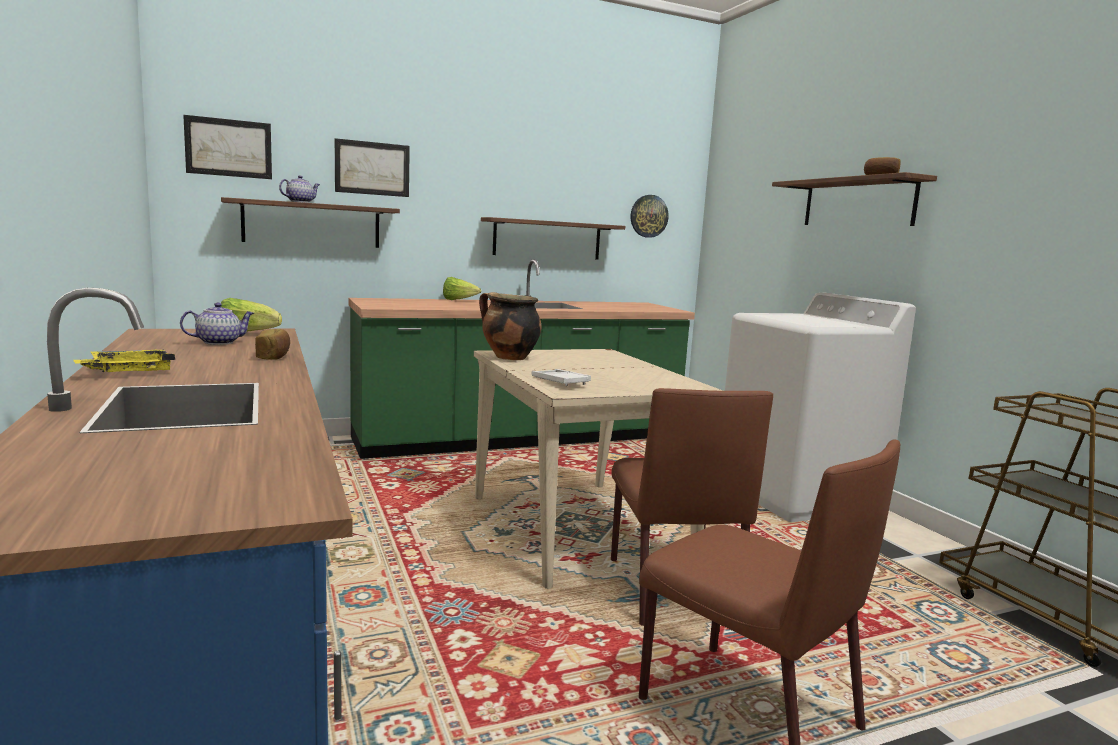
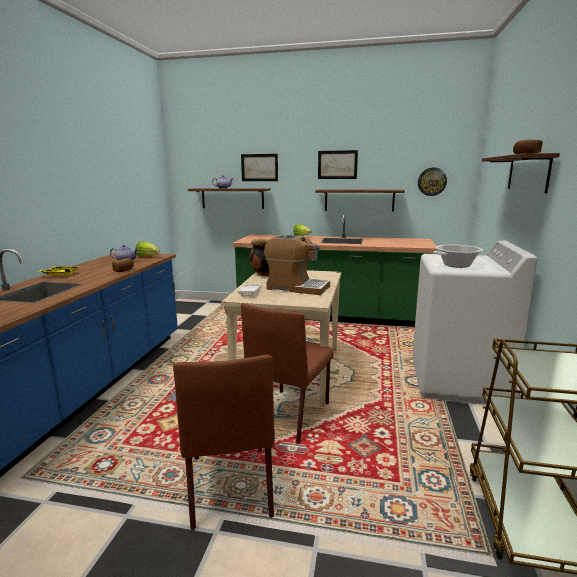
camera: 35 degrees right, 5 degrees up
(229, 148) = (196, 164): picture -> picture (337, 164)
(613, 371) = (297, 288): none -> coffee machine
(818, 322) = (457, 265): none -> cooking pot

